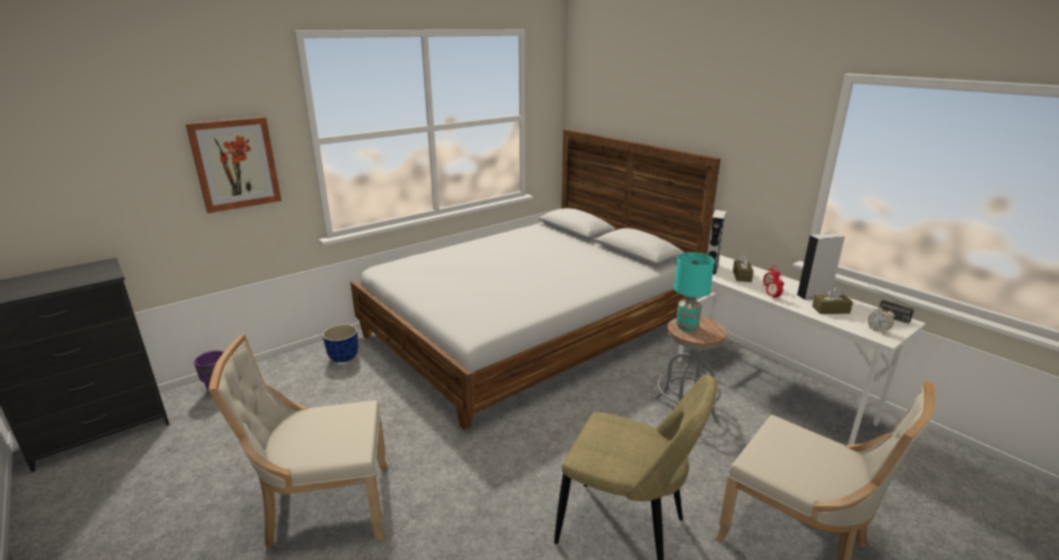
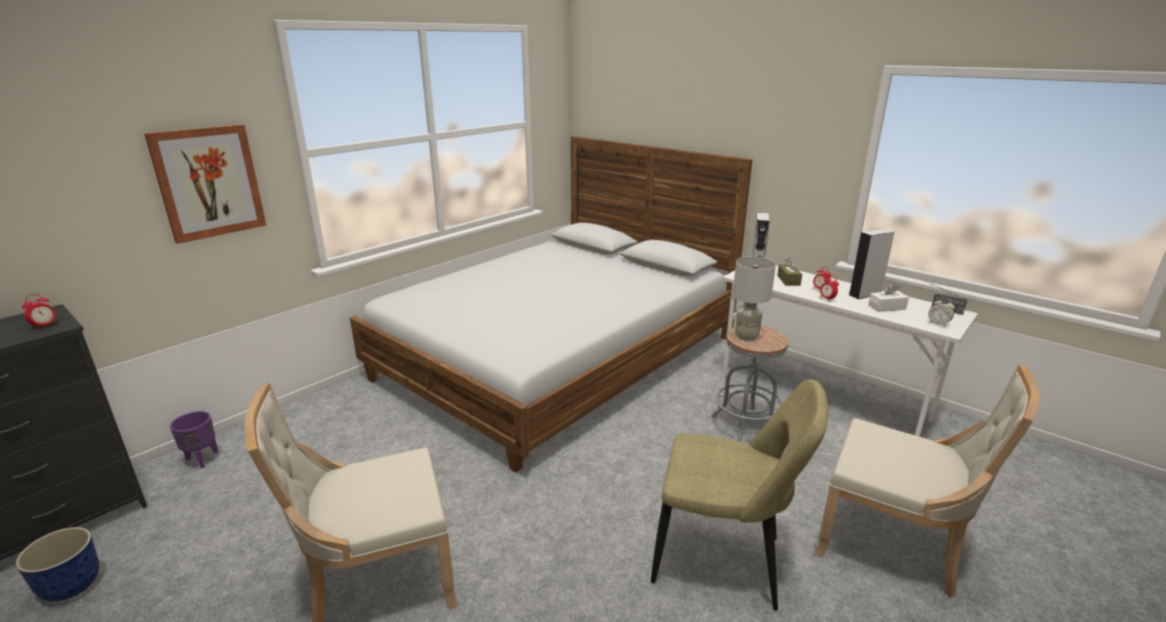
camera: 10 degrees left, 0 degrees up
(98, 274) = (45, 326): none -> alarm clock
(343, 357) = (350, 406): planter -> planter (71, 586)
(687, 327) = (747, 336): turquoise table lamp -> grey table lamp
(830, 310) = (887, 307): brown tissue box -> white tissue box

